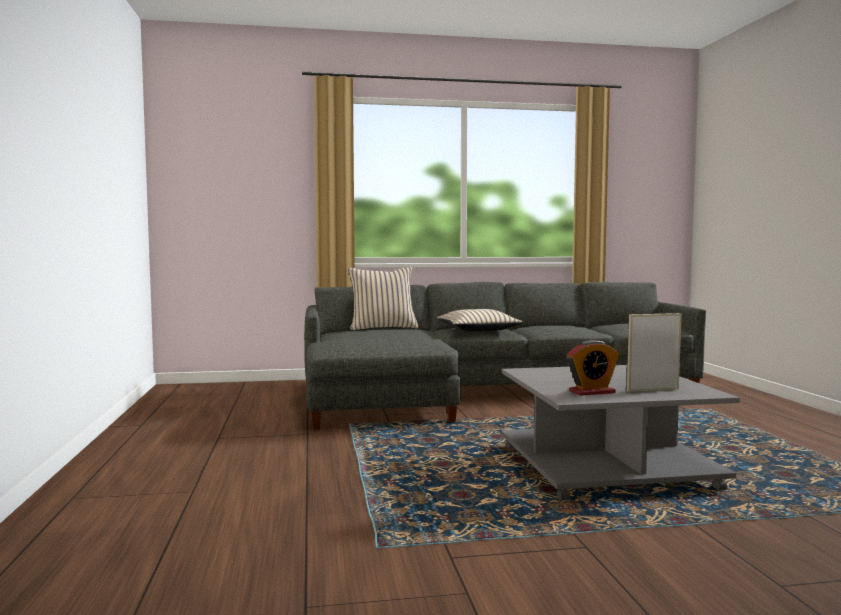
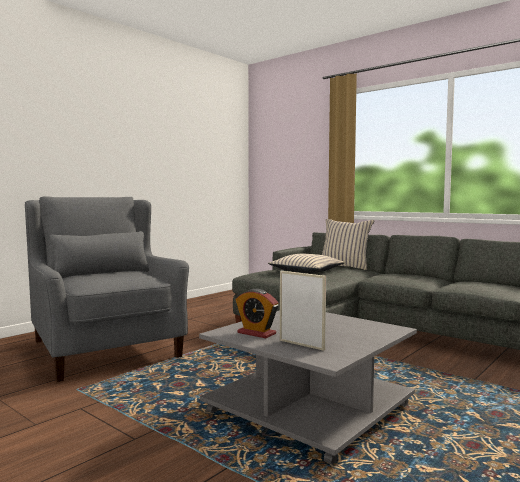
camera: 50 degrees right, 0 degrees up
(236, 503) = (105, 349): none -> grey armchair
(478, 330) = (402, 277): beige pillow -> beige pillow (306, 271)

